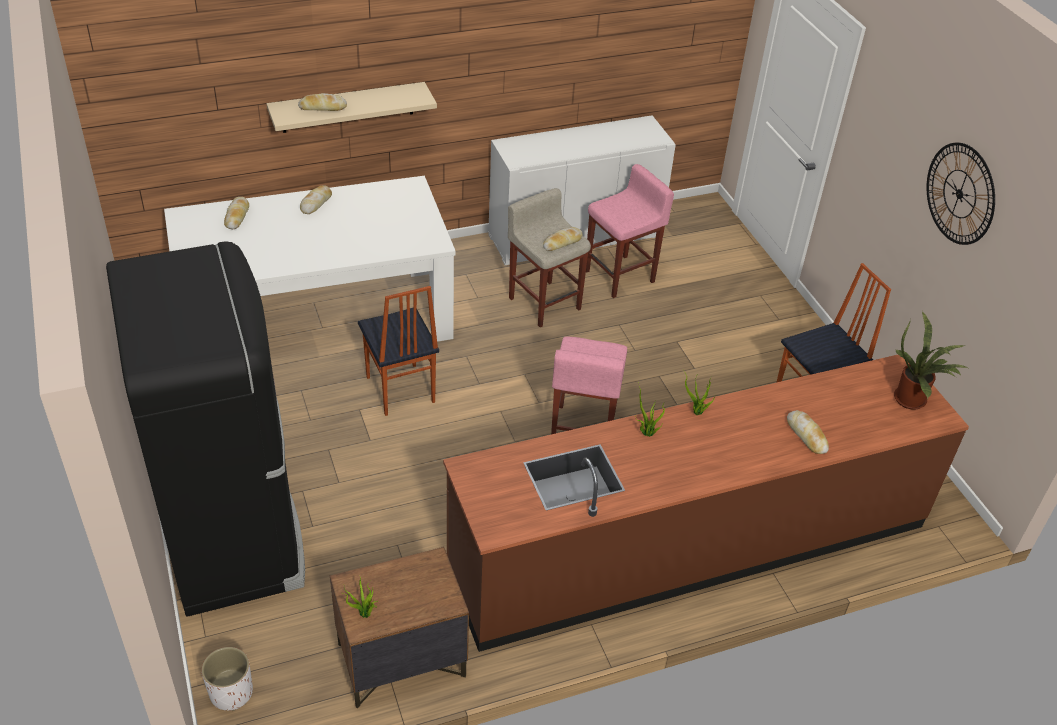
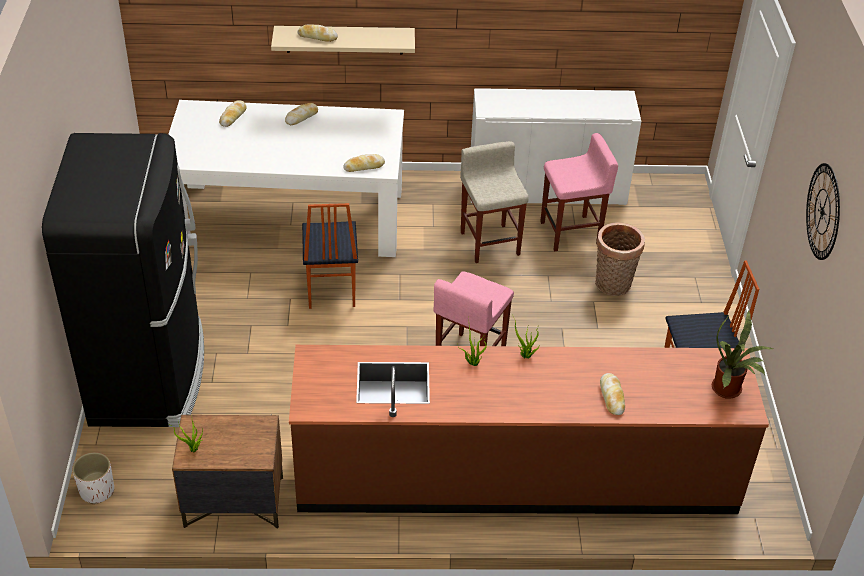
camera: 20 degrees right, 0 degrees up
(562, 242) = (502, 190): bread -> bread (364, 166)
(687, 321) = (613, 286): none -> basket

